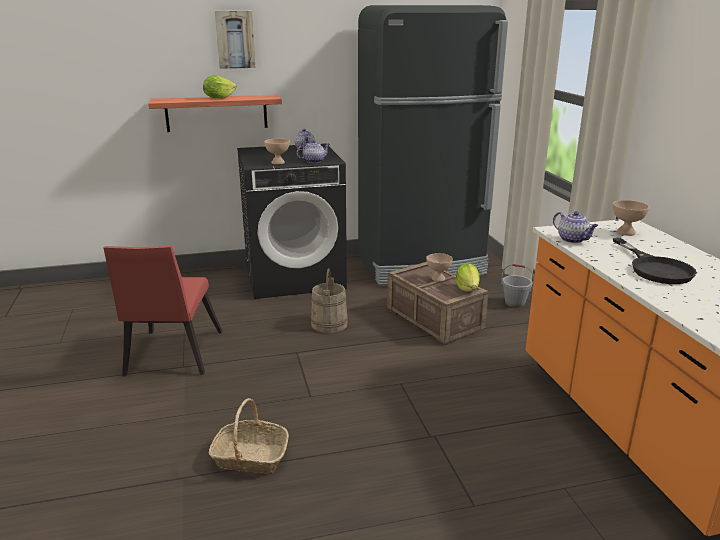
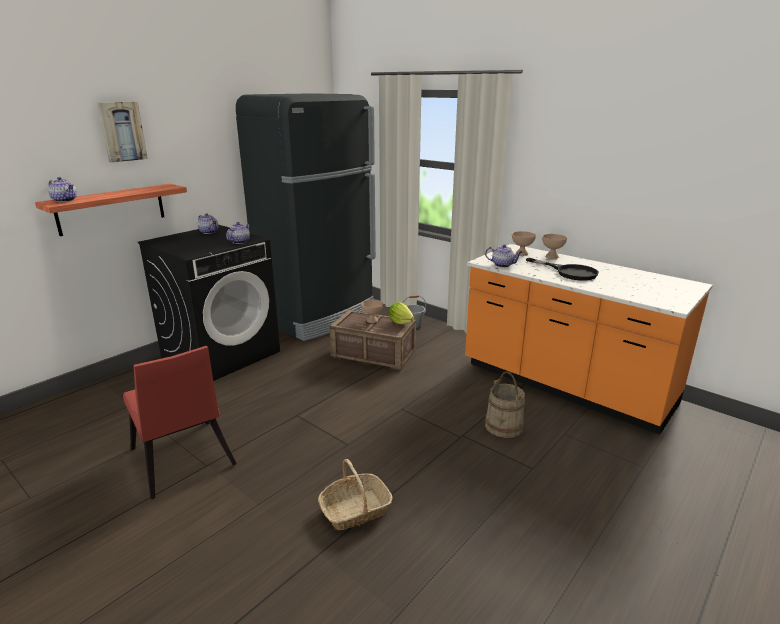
camera: 35 degrees left, 0 degrees up
(170, 99) = (65, 200): none -> teapot
(219, 98) = (118, 193): lettuce -> none
(277, 163) = (208, 248): beige bowl -> beige bowl (552, 257)
(329, 324) = (298, 383): beige bucket -> beige bucket (504, 426)

